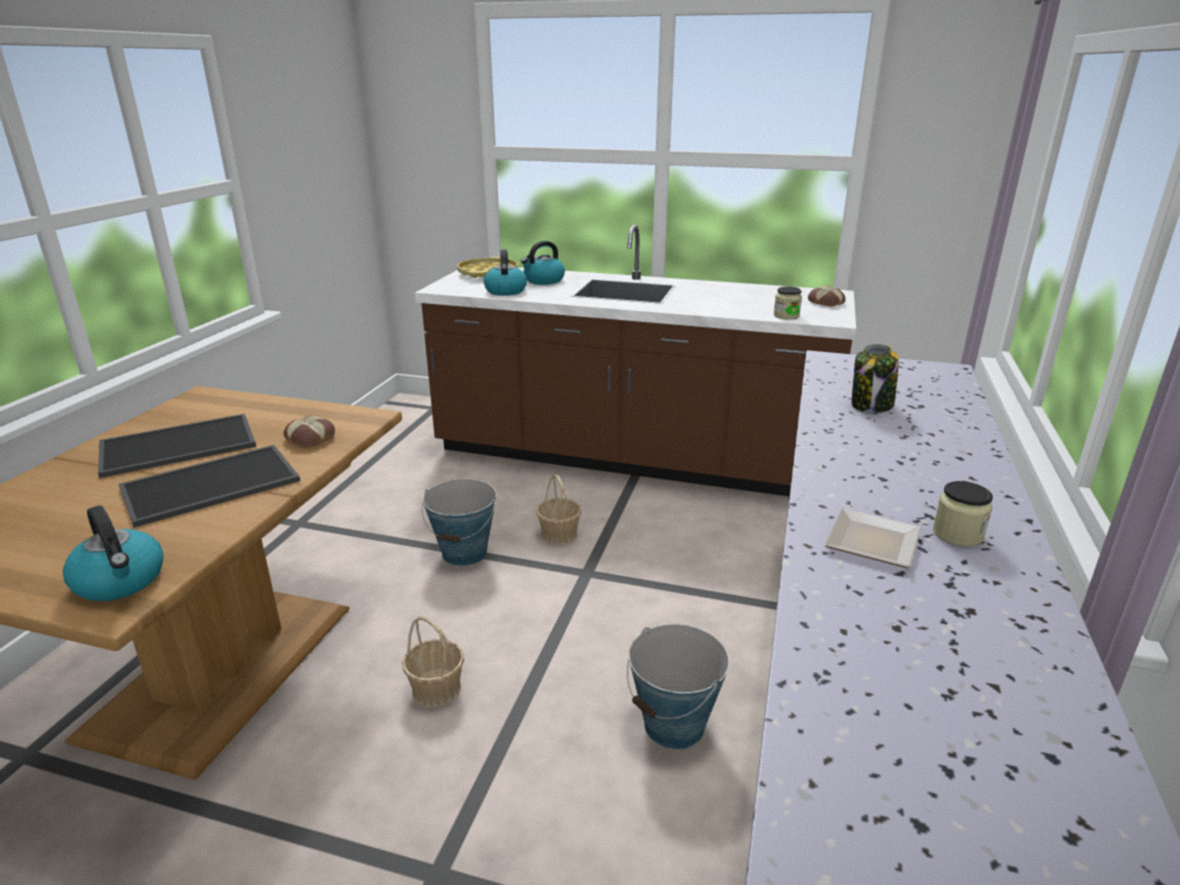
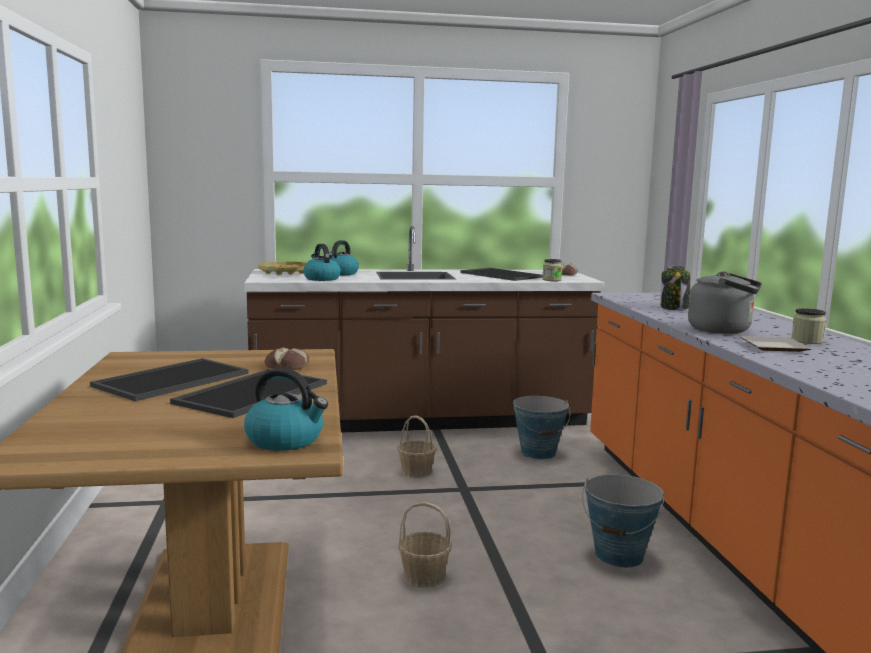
camera: 25 degrees left, 15 degrees down
(465, 553) = (351, 494): bucket -> bucket (538, 453)
(733, 298) = (500, 275): none -> tray
(858, 480) = (723, 330): none -> grey kettle

